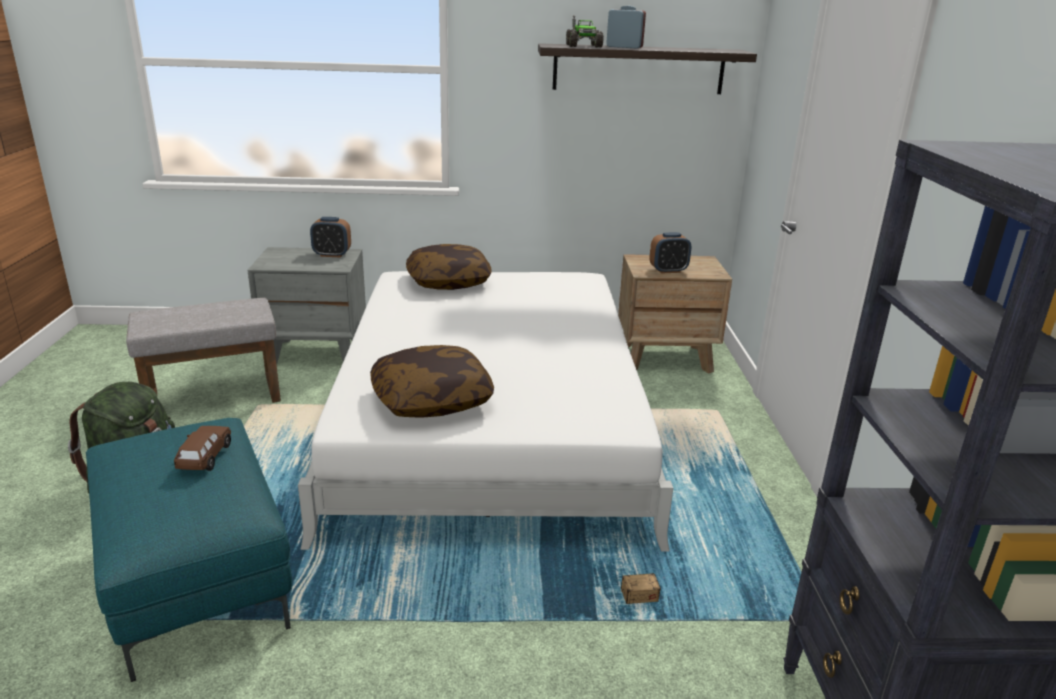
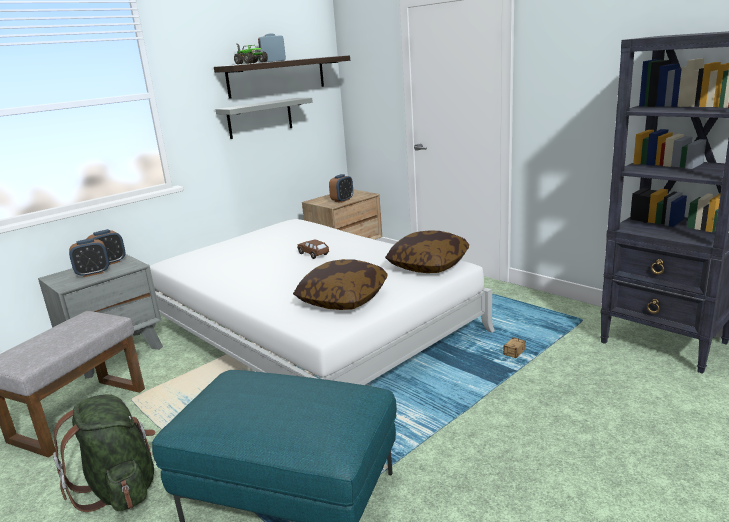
camera: 40 degrees left, 5 degrees down
(205, 458) = (281, 384): brown toy car -> brown toy car (313, 254)
(302, 260) = (93, 273): none -> alarm clock
(448, 281) = (213, 252): pillow -> pillow (428, 265)
(596, 124) = (260, 118): none -> grey shelf

